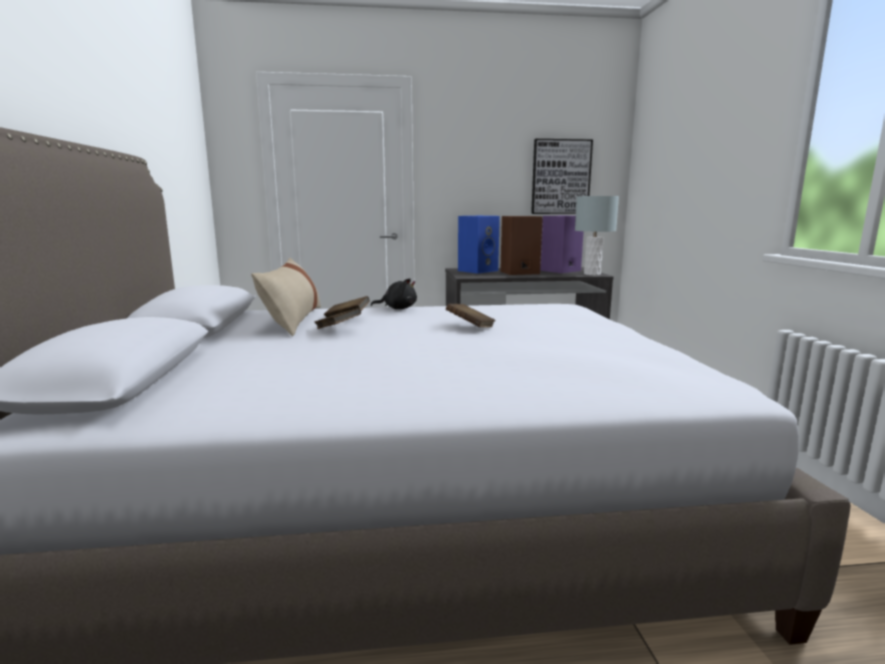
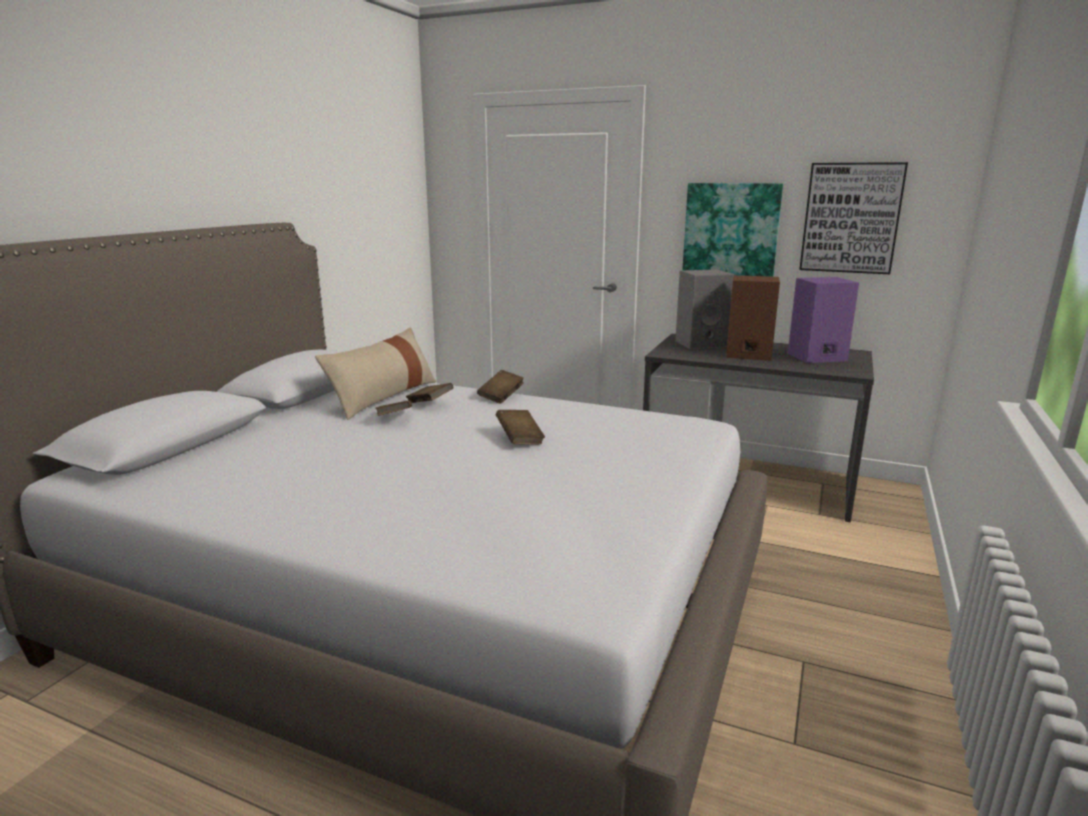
camera: 30 degrees right, 5 degrees up
(397, 308) = (501, 397): black plush toy -> brown book
(478, 270) = (701, 343): blue speaker -> grey speaker
(483, 187) = (731, 230): none -> picture
(592, 274) = (847, 371): grey table lamp -> none

